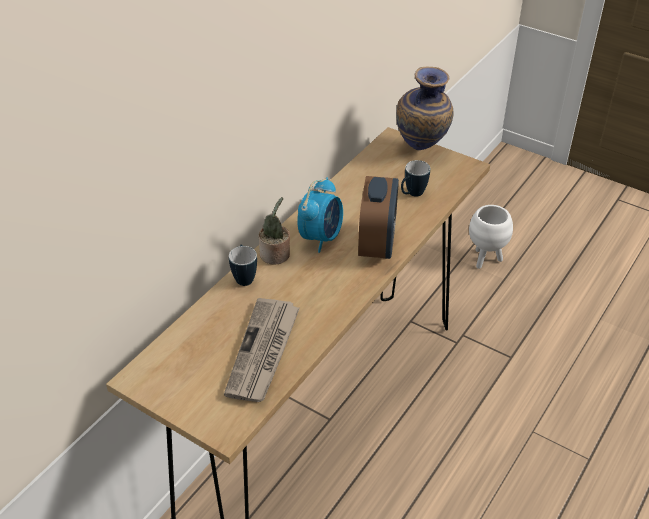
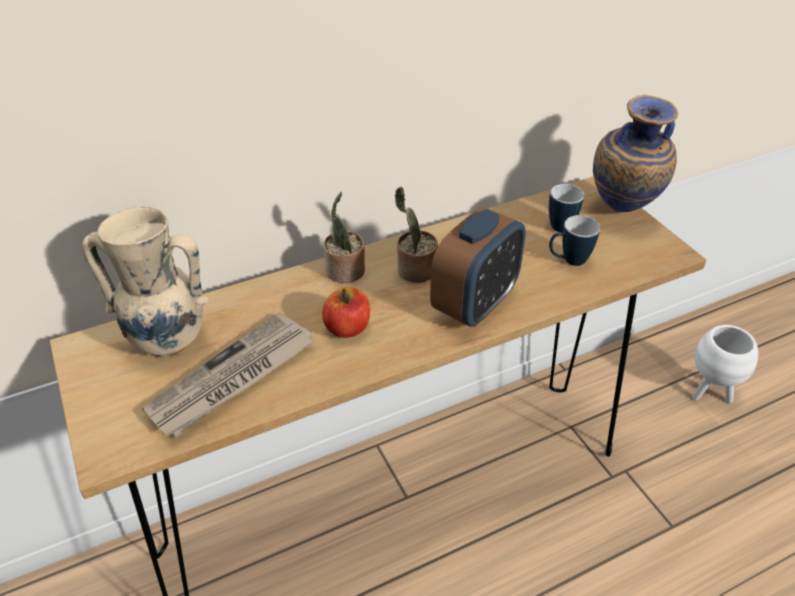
camera: 30 degrees right, 0 degrees up
(196, 348) = (168, 341): none -> beige vase
(244, 277) = (290, 282): mug -> mug (562, 223)
(309, 291) = (347, 328): none -> apple
(321, 237) = (414, 271): alarm clock -> potted plant

